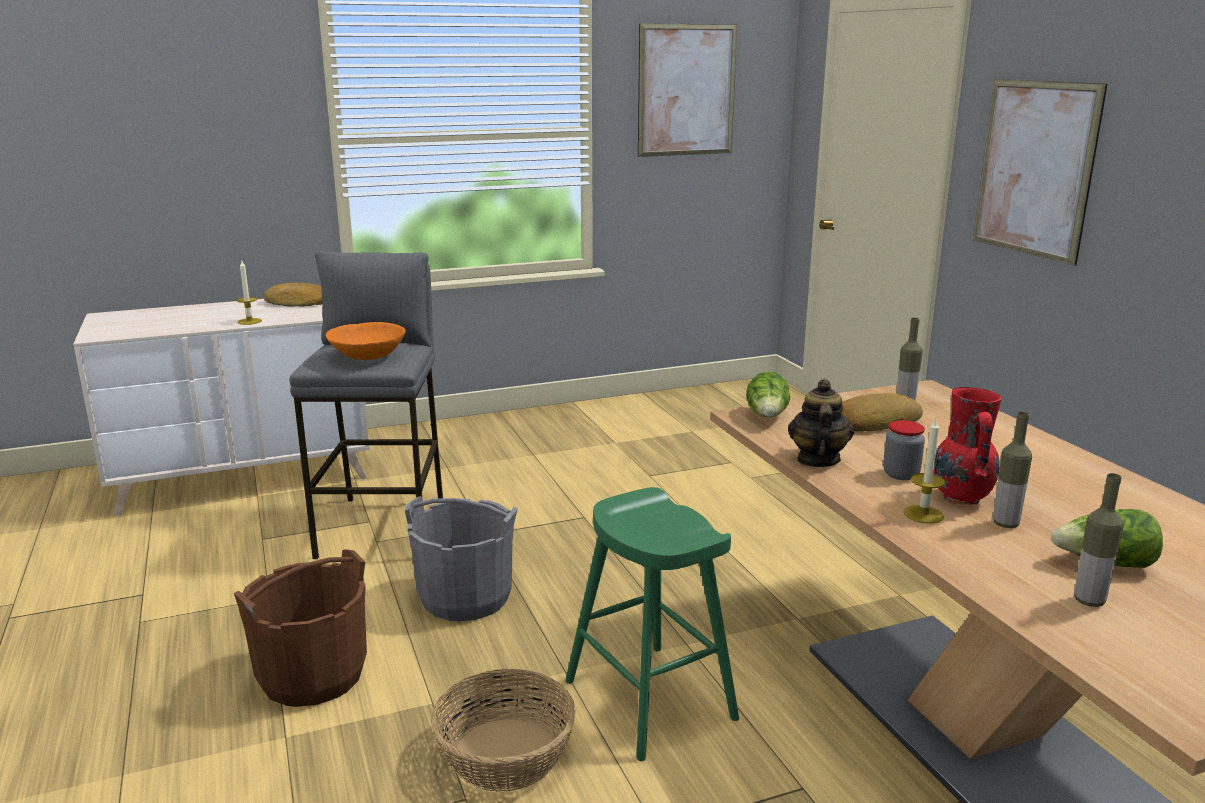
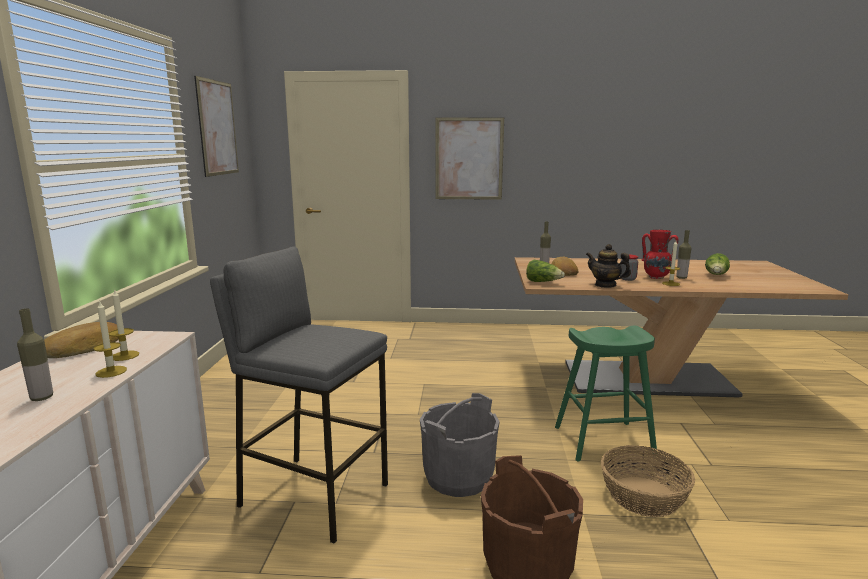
camera: 65 degrees left, 5 degrees down
(285, 315) = (124, 356): none -> candle
(367, 356) = (330, 337): orange bowl -> none
(1089, 601) = (746, 282): bottle -> bottle (42, 398)

